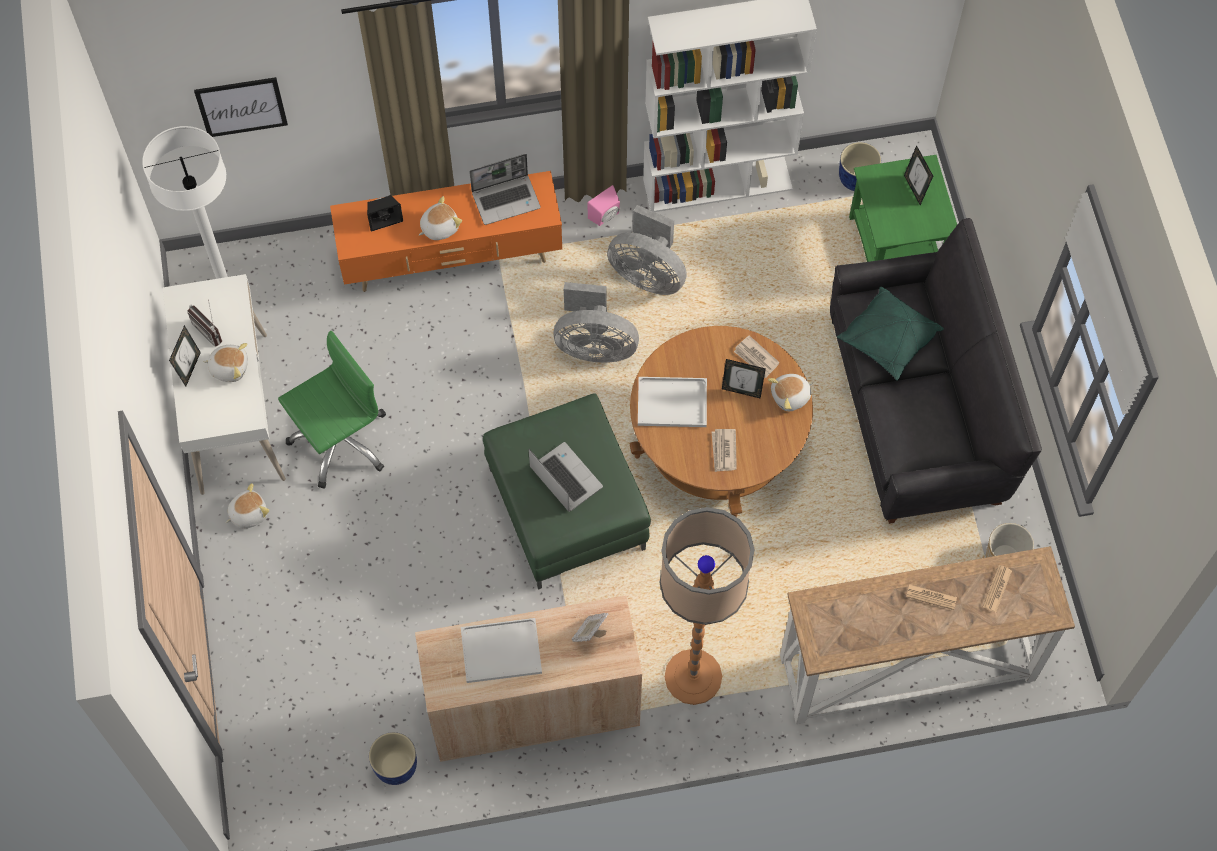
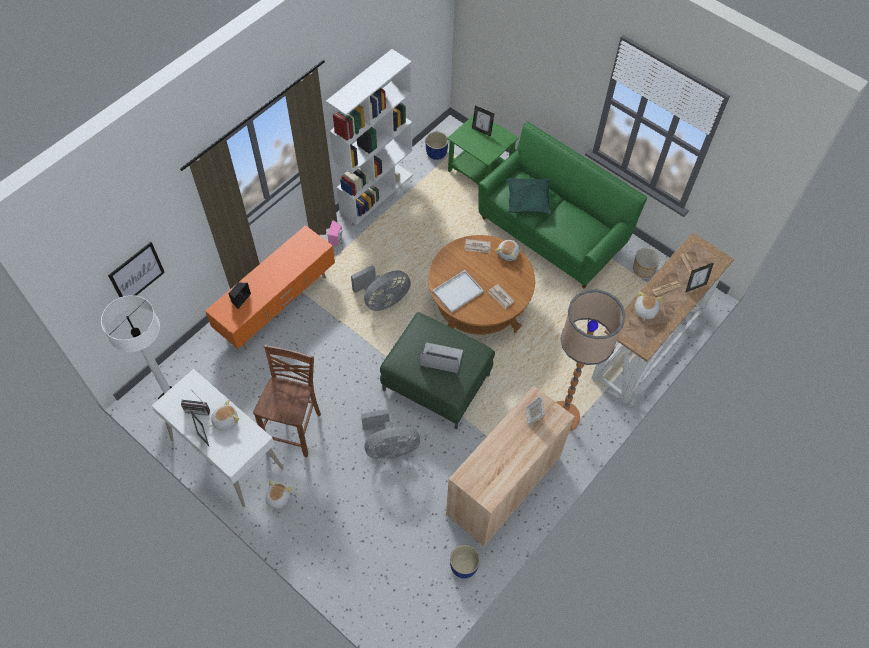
camera: 40 degrees left, 5 degrees down
(340, 441) = (295, 429): green office chair -> brown stool
(439, 227) = (272, 285): plush toy -> plush toy (645, 310)
(502, 650) = (499, 454): white tray -> none
(506, 199) = (295, 251): laptop -> none
(648, 274) = (379, 252): grey fan -> grey fan (389, 447)
(741, 390) = (484, 265): picture frame -> picture frame (694, 286)
(917, 411) = (551, 233): black sofa -> green sofa

